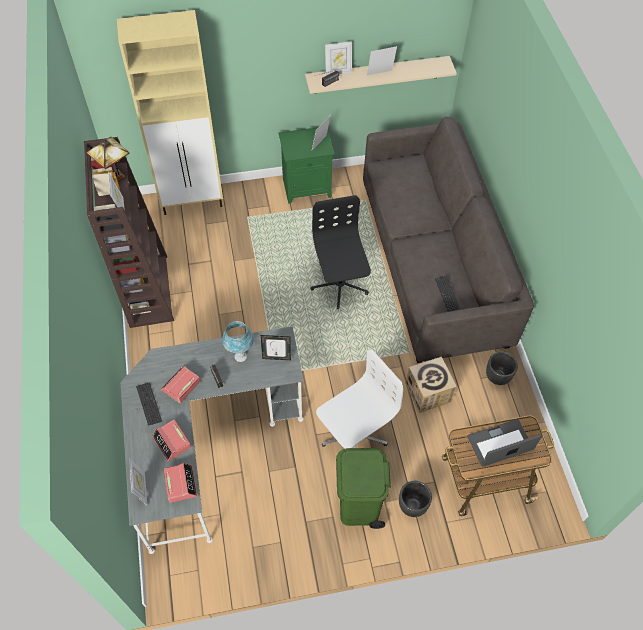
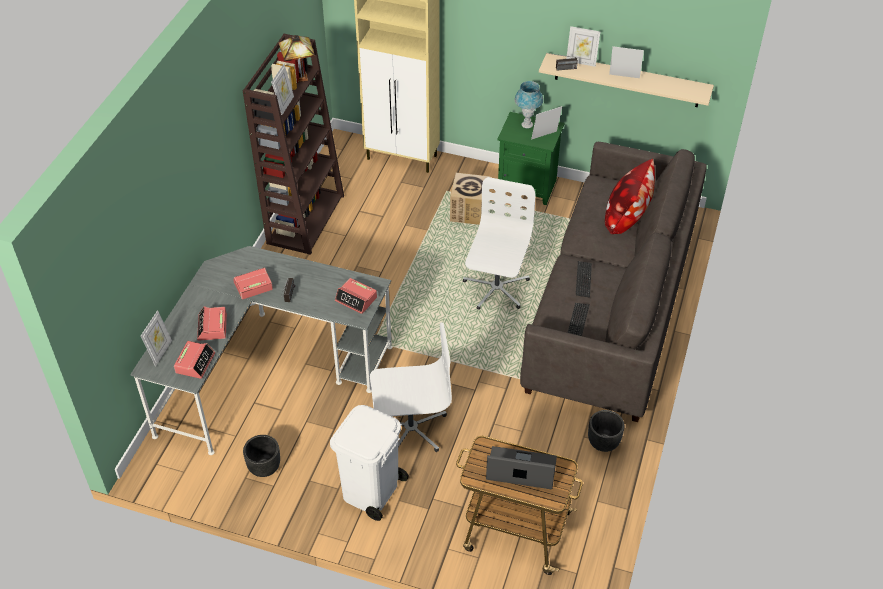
camera: 30 degrees right, 10 degrees down
(149, 404) = (215, 288): keyboard -> keyboard (583, 280)
(240, 356) = (324, 285): blue table lamp -> blue table lamp (527, 125)
(276, 357) = (356, 299): picture frame -> alarm clock
(339, 285) = (496, 288): black office chair -> white office chair
(359, 505) = (371, 491): green trash can -> white trash can
(412, 506) = (423, 517): black planter -> black planter (264, 468)
(423, 188) = (627, 217): none -> pillow
(428, 392) = (516, 424): cardboard box -> cardboard box (469, 212)

